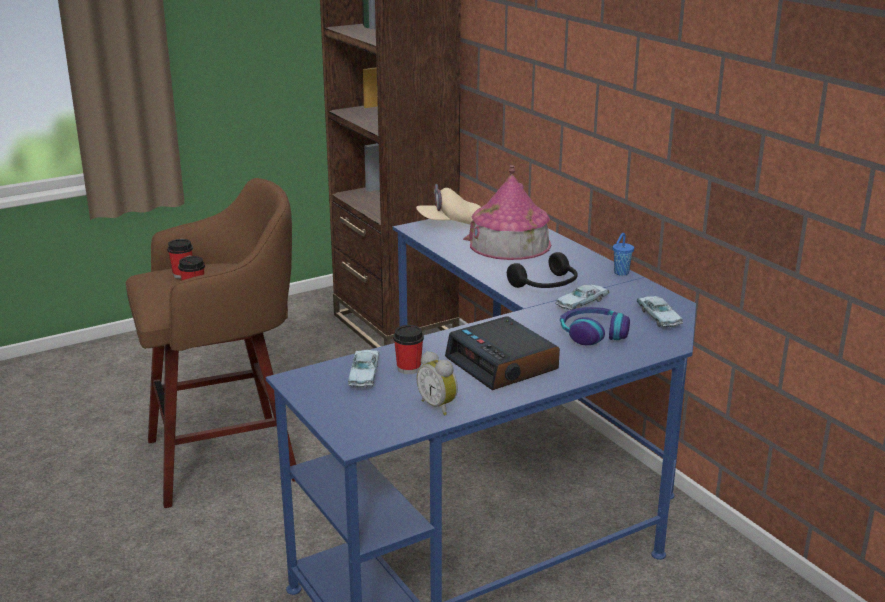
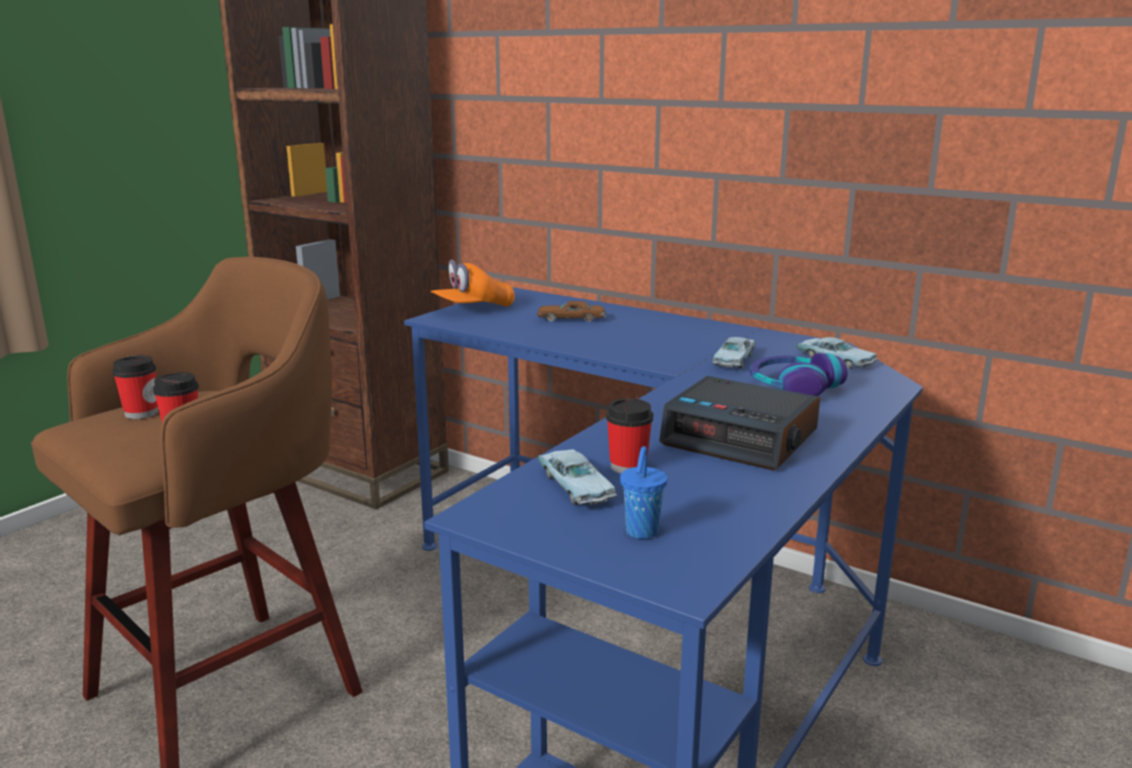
camera: 25 degrees left, 5 degrees down
(439, 406) = (734, 505): alarm clock -> none
(450, 223) = (473, 309): beige cap -> orange cap
(509, 244) = (571, 319): toy house -> brown toy car
(546, 285) = (670, 350): black headphones -> none
(620, 273) = (732, 328): blue cup -> blue cup (641, 533)

